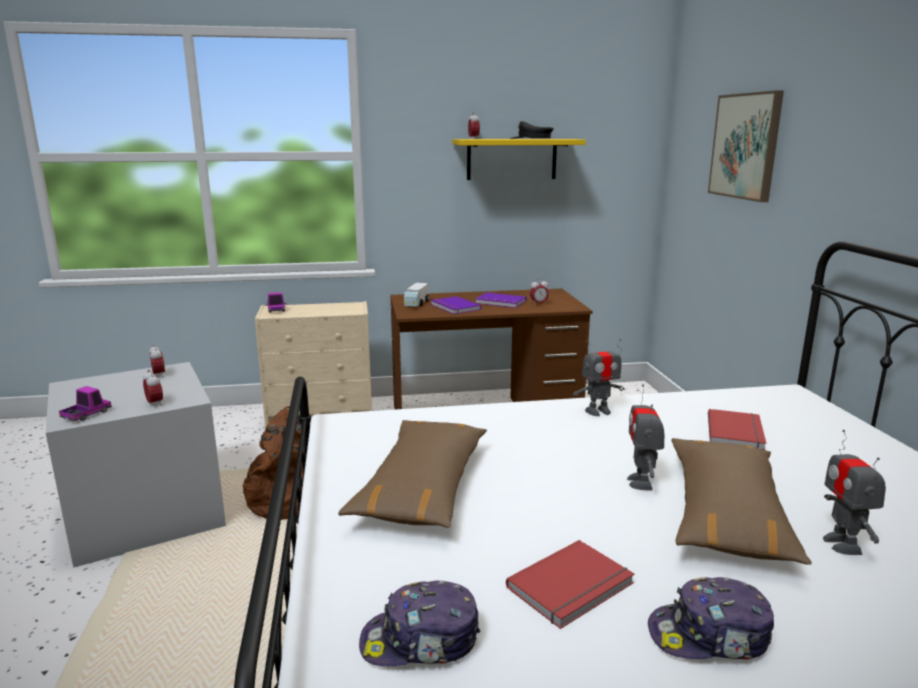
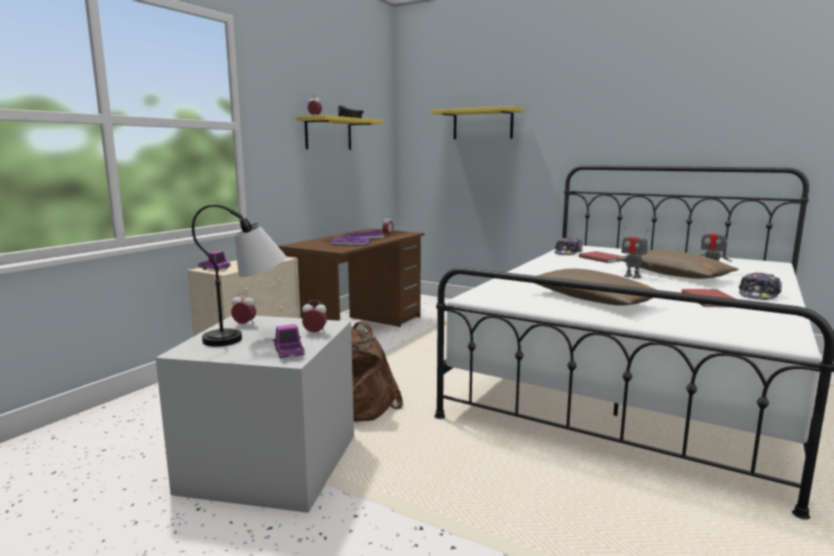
camera: 50 degrees left, 5 degrees down
(123, 388) = (249, 337): none -> table lamp
(416, 304) = (319, 246): toy truck -> none
(421, 641) = (736, 323): cap -> cap (568, 253)
(598, 411) = (546, 265): toy robot -> none
(745, 146) = (482, 124): picture -> yellow shelf

